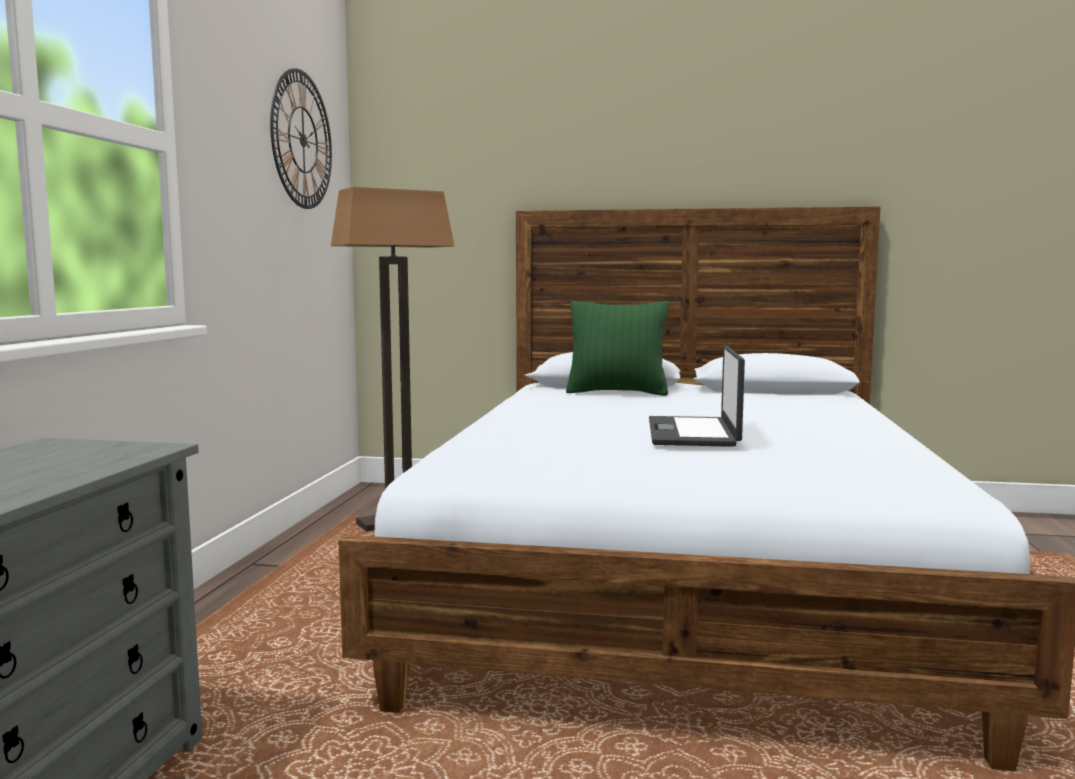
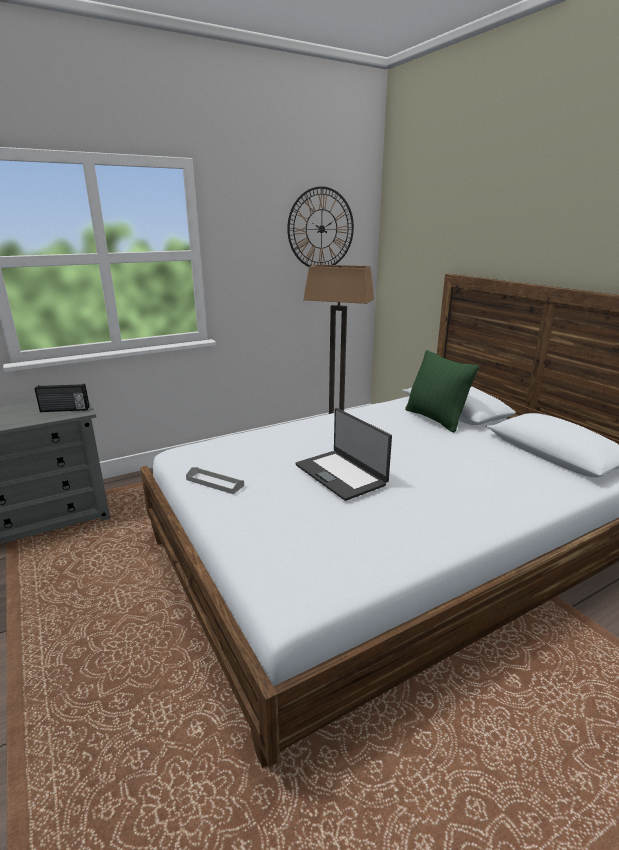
camera: 50 degrees right, 15 degrees up
(94, 454) = (64, 410): none -> radio
(600, 472) = (215, 482): none -> grey tray
(694, 433) = (341, 474): laptop -> laptop turned 90 degrees counterclockwise

